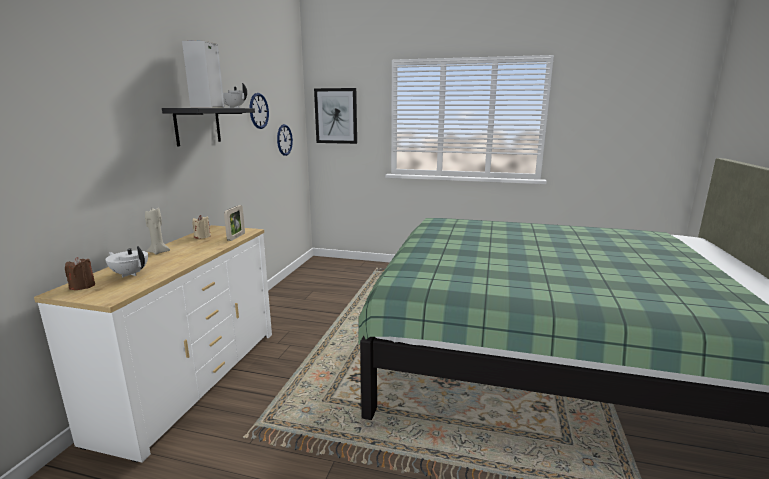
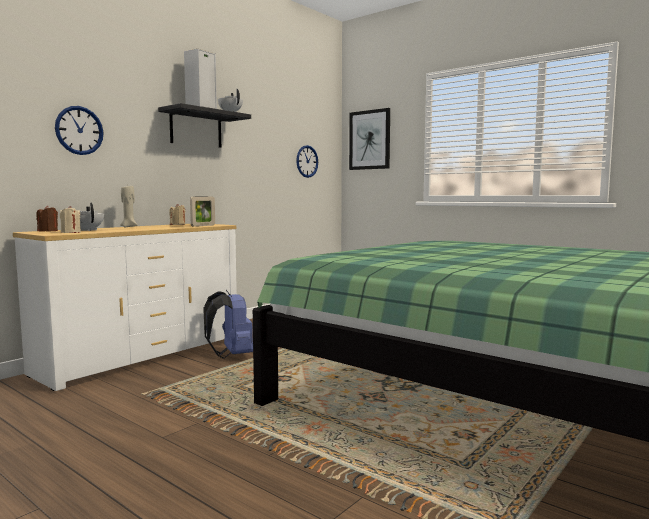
camera: 25 degrees right, 10 degrees down
(125, 288) = (71, 232): none -> beige candle
(259, 111) = (274, 127): wall clock -> wall clock (79, 130)
(284, 357) = (232, 355): none -> blue backpack

